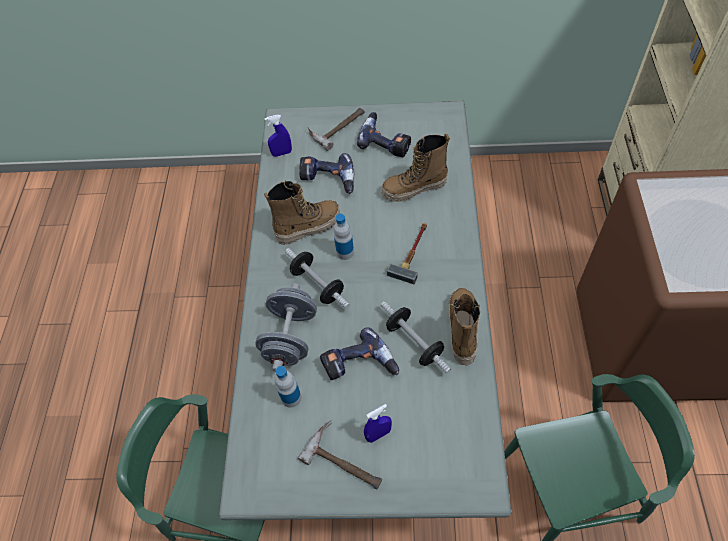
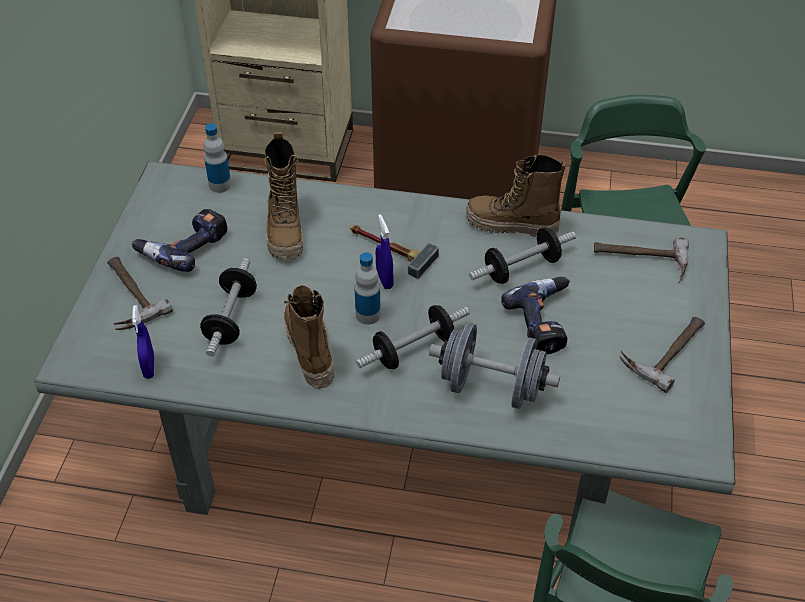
camera: 85 degrees left, 10 degrees down
(291, 398) = (580, 394): bottle -> bottle (220, 185)
(328, 180) = (231, 318): power drill -> dumbbell
(378, 434) = (636, 317): blue spray bottle -> blue spray bottle (384, 280)
(445, 435) = (641, 261): none -> hammer

